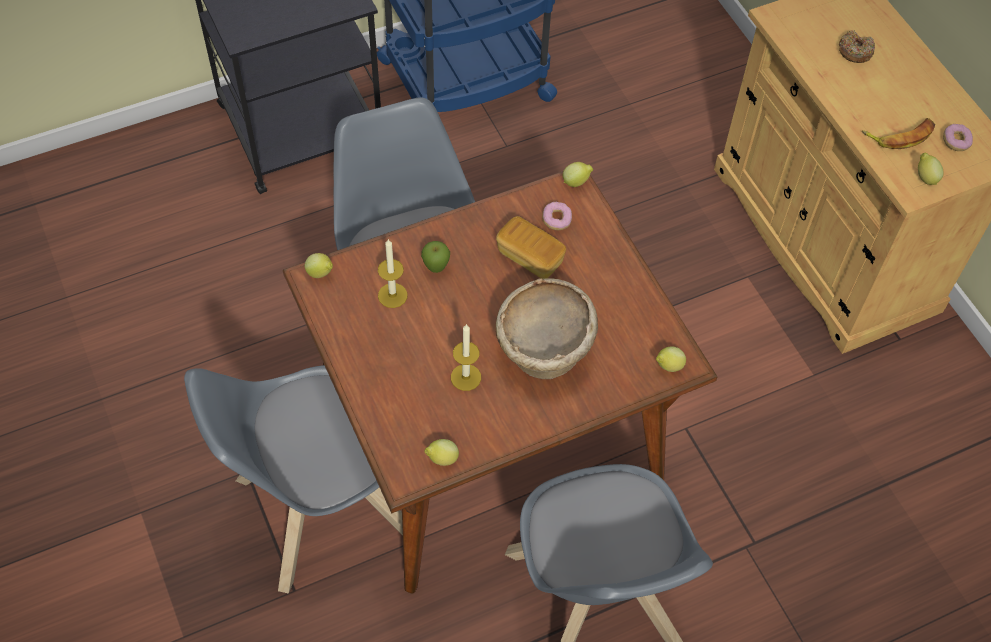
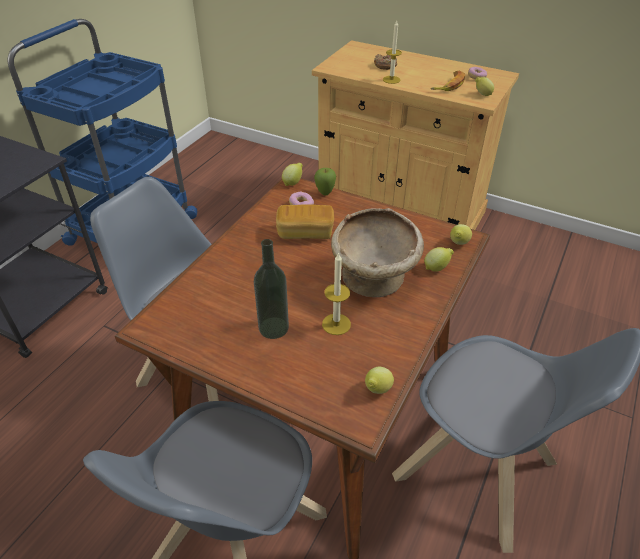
camera: 35 degrees left, 15 degrees down
(320, 273) = (152, 320): lemon -> lemon (437, 268)
(392, 295) = (227, 303): candle -> candle (391, 79)
(411, 346) = (273, 328): none -> bottle
(436, 268) = (244, 271): apple -> apple (325, 193)

